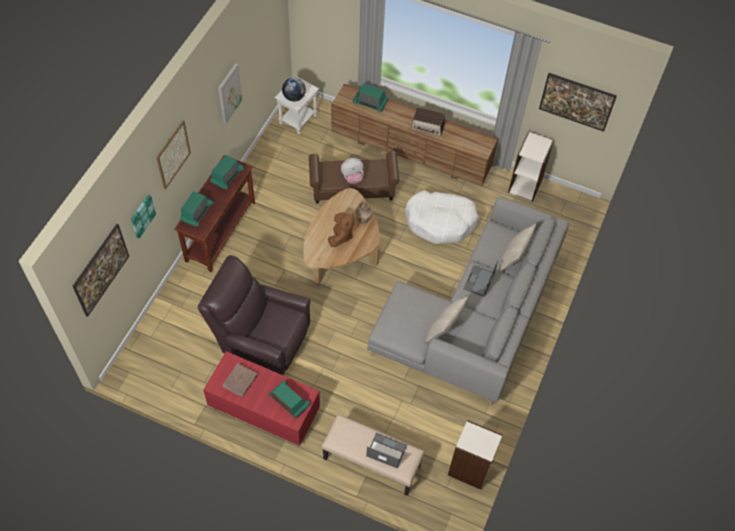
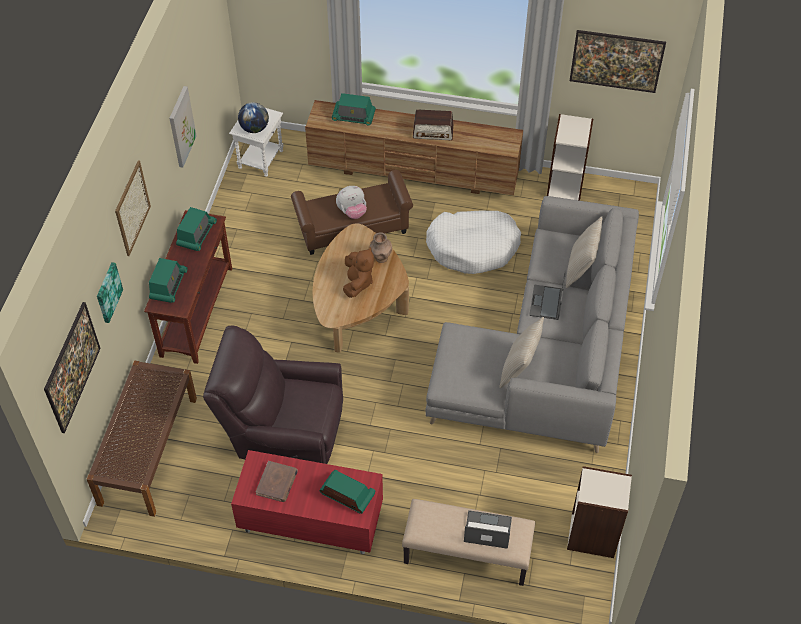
camera: 10 degrees left, 5 degrees down
(159, 332) = (147, 450): none -> brown bench

